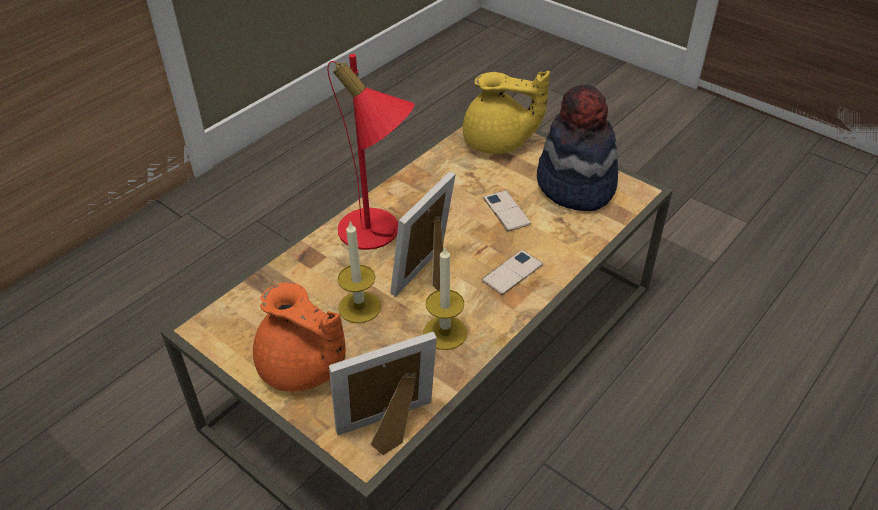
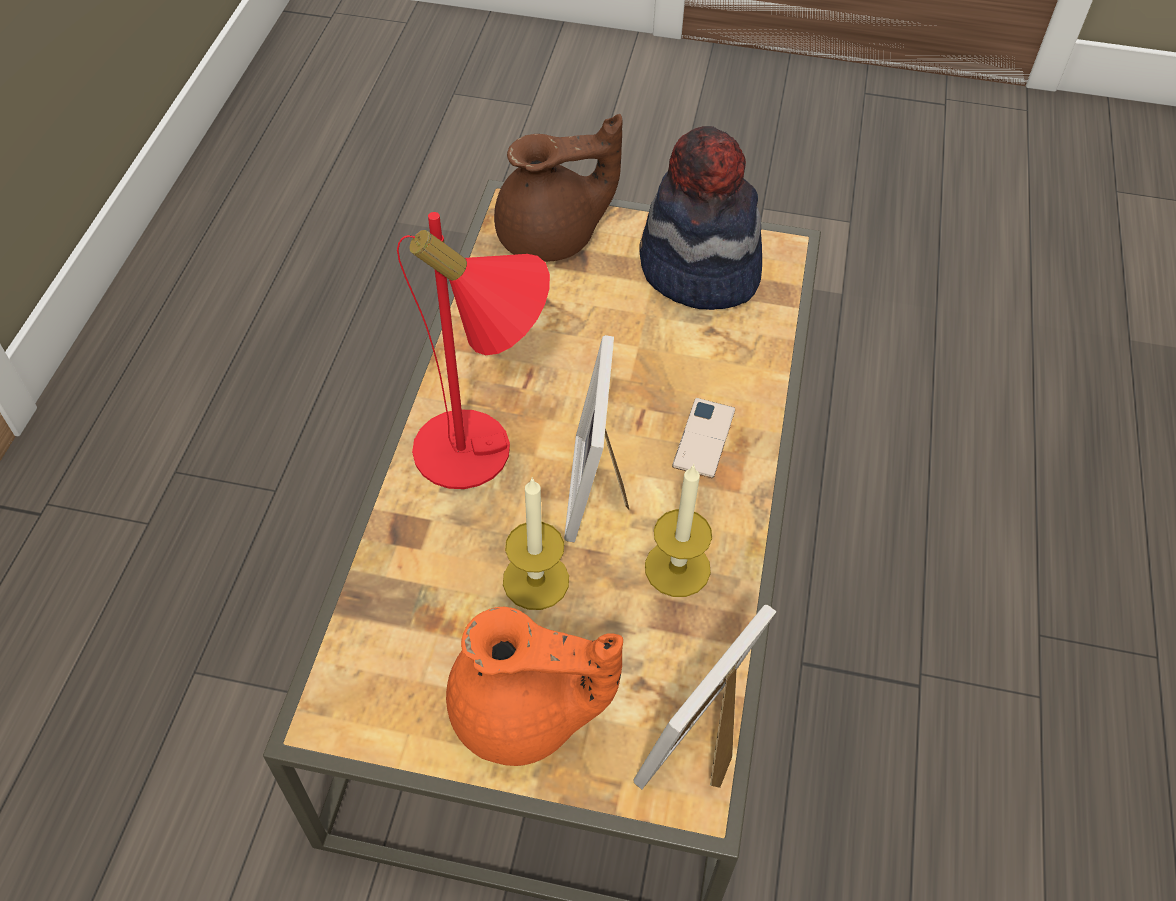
camera: 30 degrees left, 10 degrees up
(498, 143) = (552, 237): yellow teapot -> brown teapot
(506, 211) = (634, 344): phone -> none

